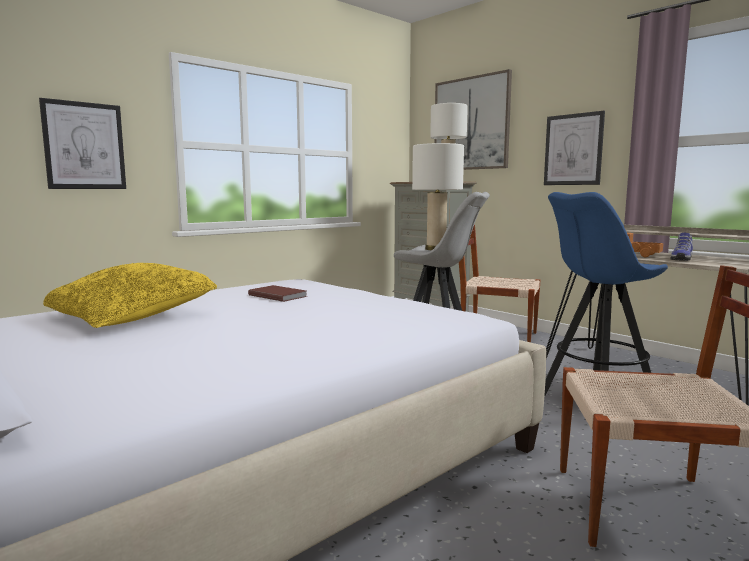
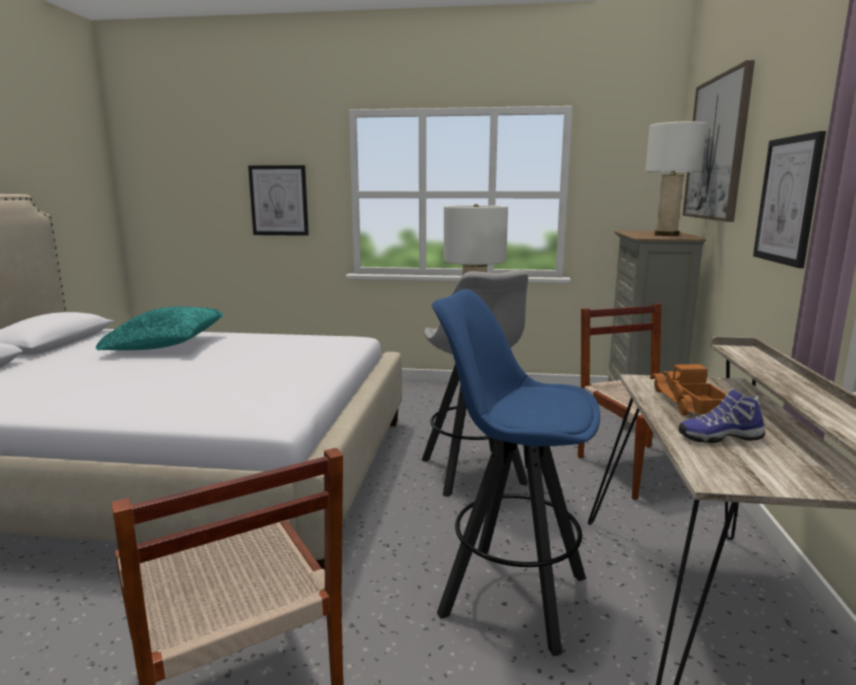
camera: 50 degrees right, 5 degrees up
(131, 316) = (165, 345): yellow pillow -> turquoise pillow
(278, 295) = (278, 351): brown book -> none

